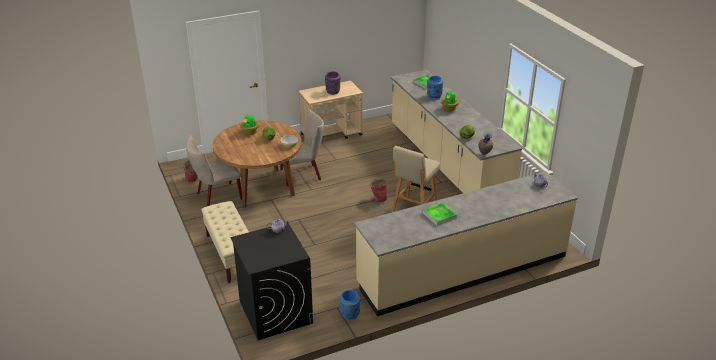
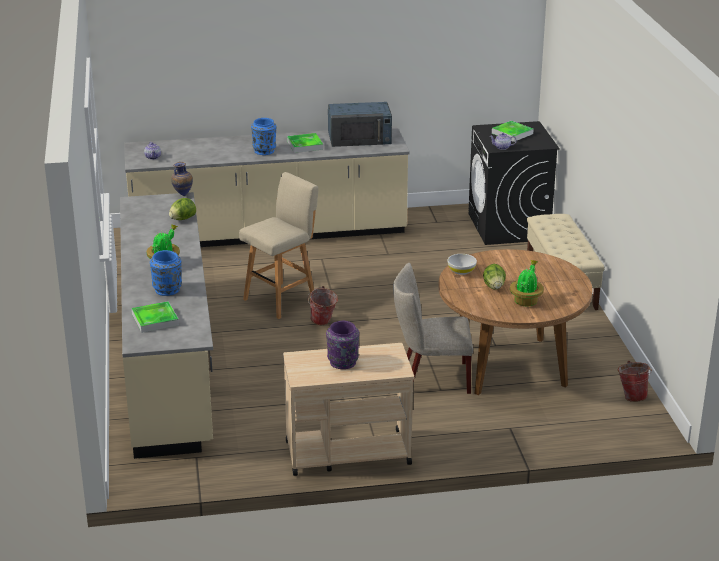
camera: 165 degrees left, 5 degrees down
(216, 196) = (586, 362): beige chair -> none
(272, 250) = (512, 133): none -> tray
(350, 314) = (424, 215): blue vase -> blue vase (264, 151)
(401, 232) = (360, 138): none -> blue microwave

